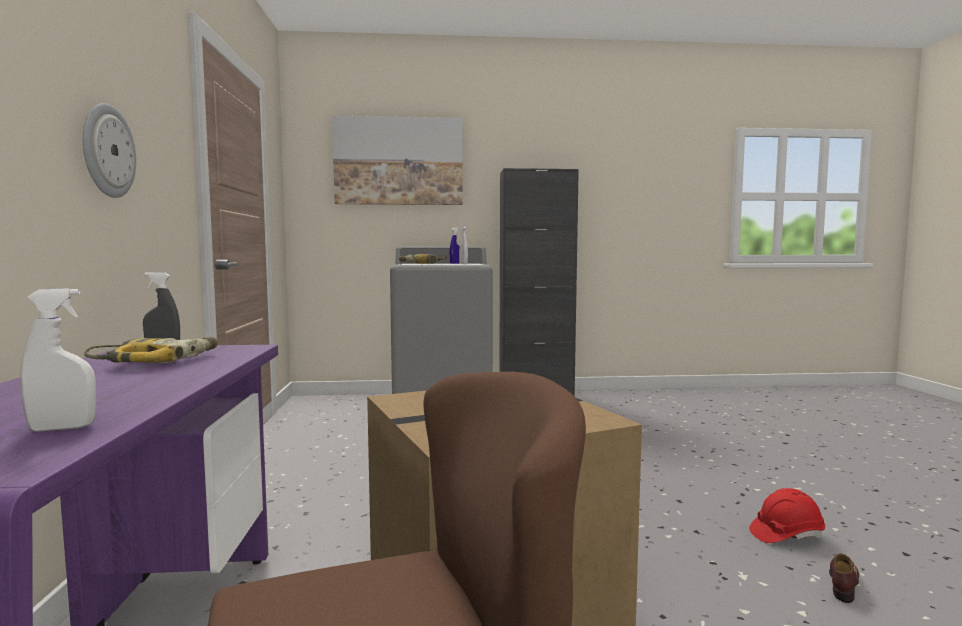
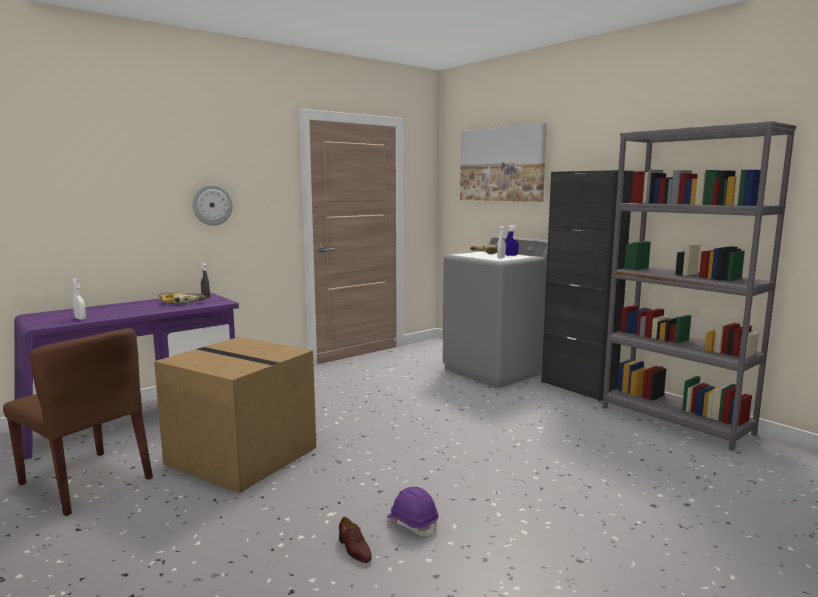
camera: 55 degrees right, 5 degrees up
(640, 395) = (675, 420): none -> grey bookcase
(786, 535) = (412, 523): red hard hat -> purple hard hat
(843, 583) = (354, 549): brown shoe -> brown shoe turned 60 degrees clockwise

